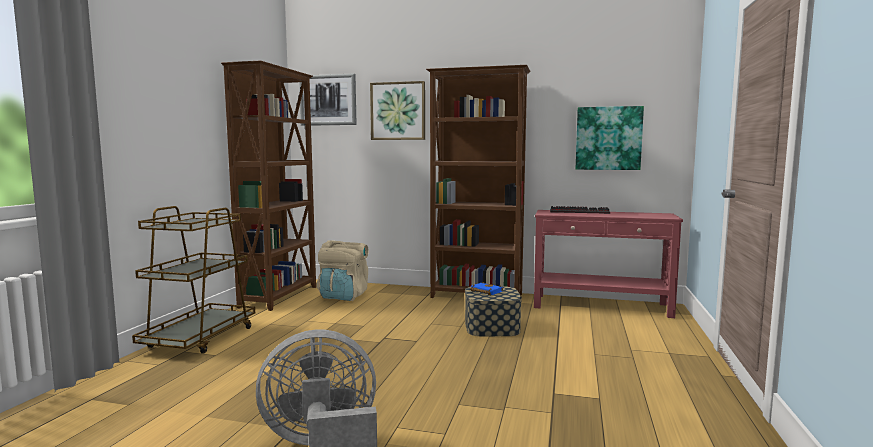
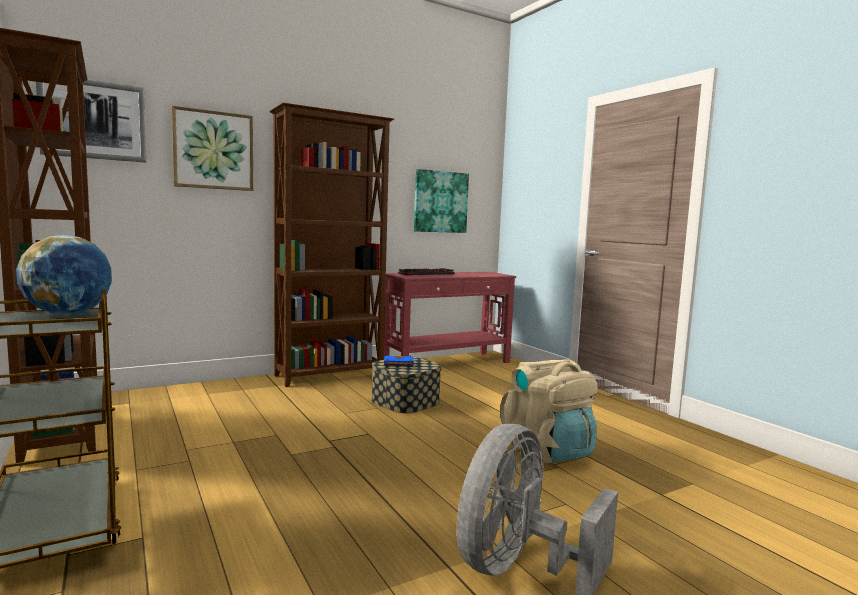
camera: 45 degrees left, 0 degrees up
(214, 221) = (69, 314): none -> globe
(343, 296) = (171, 408): beige backpack -> beige backpack (548, 450)

